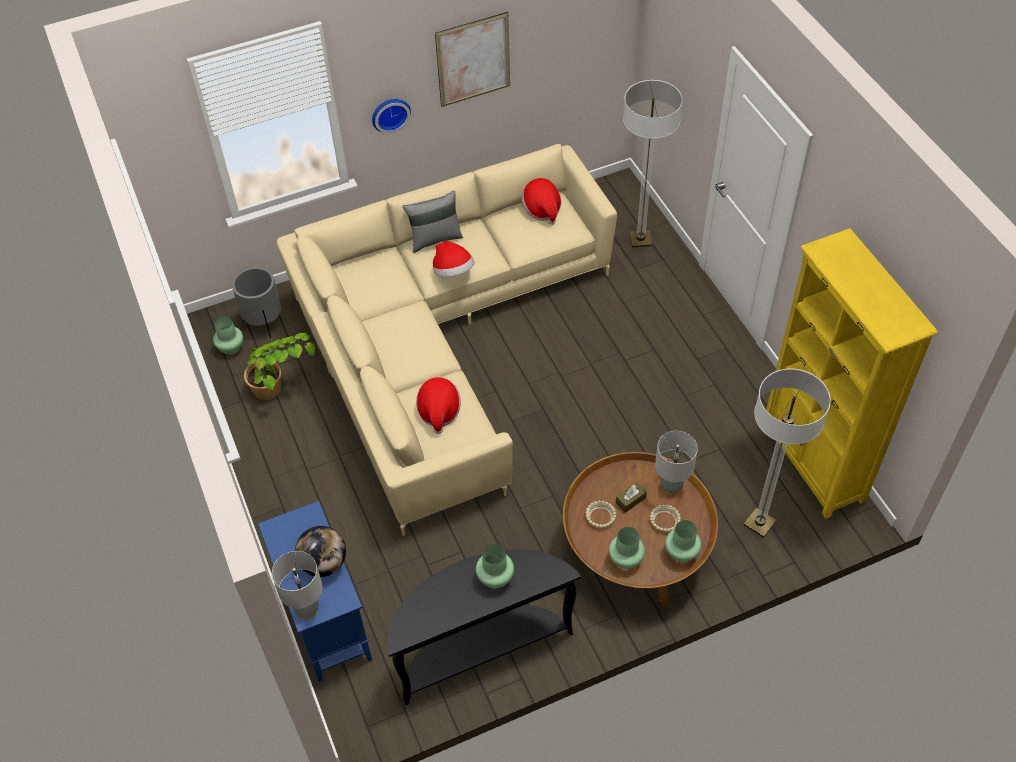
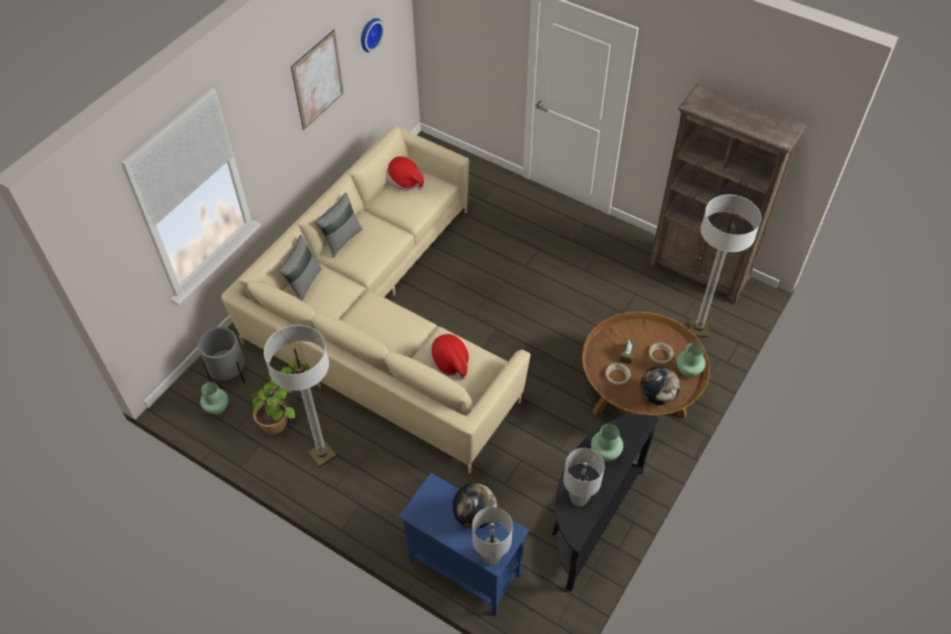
camera: 35 degrees left, 0 degrees up
(367, 264) = (303, 283): none -> grey pillow
(390, 113) = (271, 150): wall clock -> wall clock (369, 34)
(453, 271) = (375, 257): hat -> none
(626, 560) = (657, 396): green vase -> globe
(640, 239) = (469, 177): floor lamp -> floor lamp (322, 454)
(671, 487) = (646, 331): grey table lamp -> grey table lamp (579, 498)
(812, 463) = (699, 273): yellow bookcase -> brown bookcase

